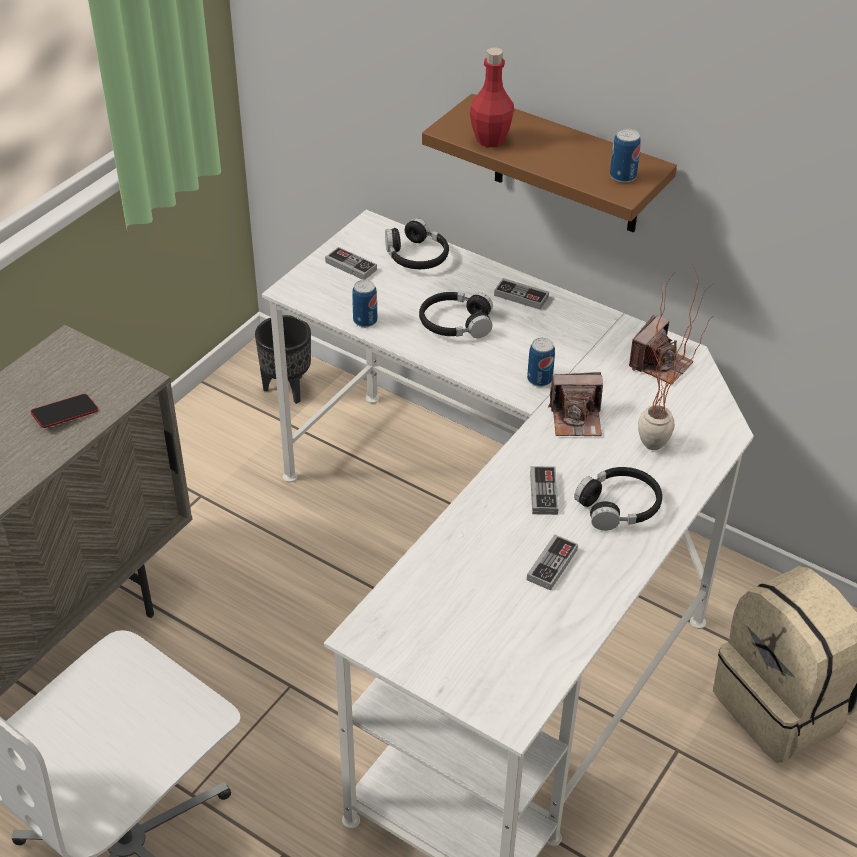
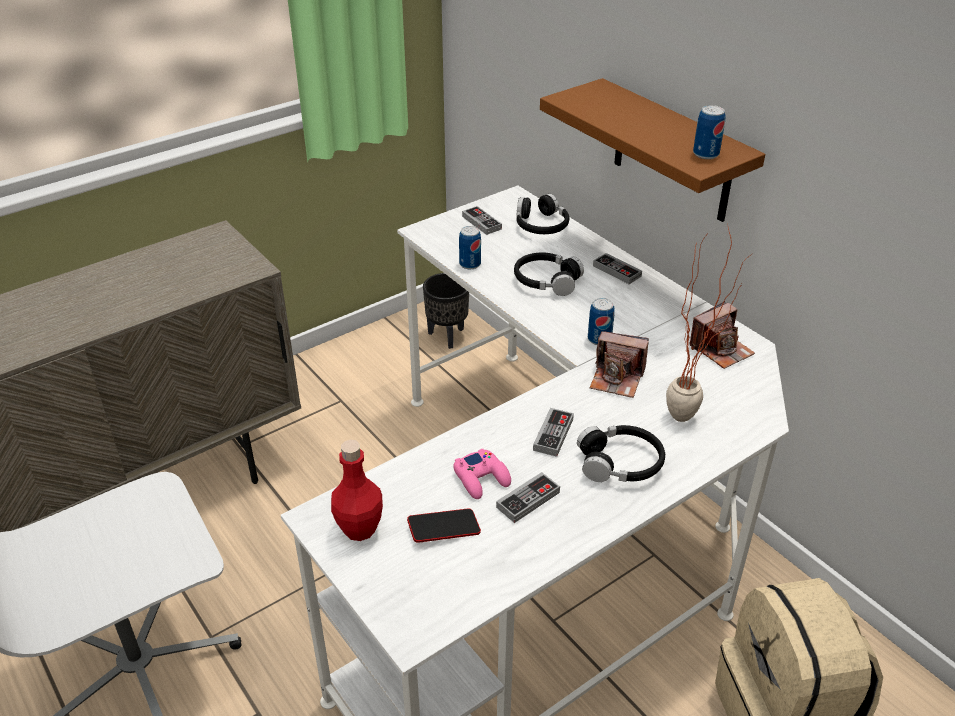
camera: 20 degrees right, 5 degrees down
(65, 414) = (182, 282): phone -> phone (444, 529)
(490, 140) = (597, 111): red bottle -> red bottle (359, 529)
(498, 555) = (482, 478): none -> pink game controller

